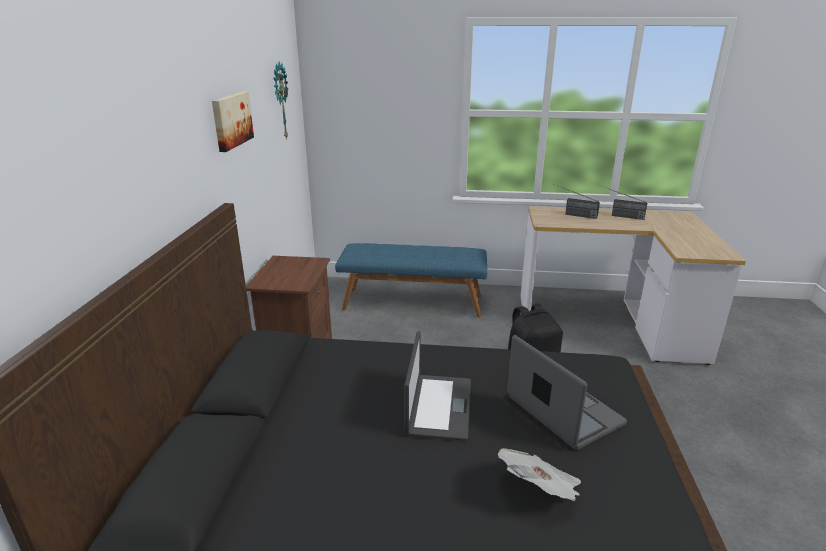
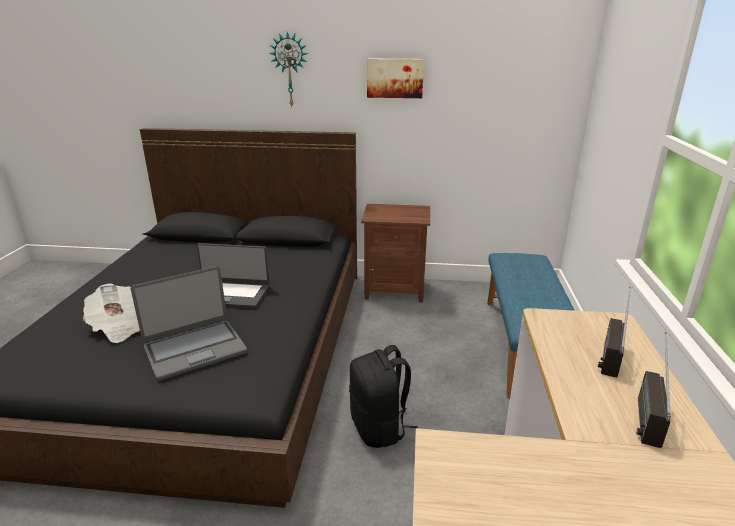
camera: 90 degrees right, 0 degrees up
(279, 101) = (511, 80): wall clock -> wall clock (290, 70)

